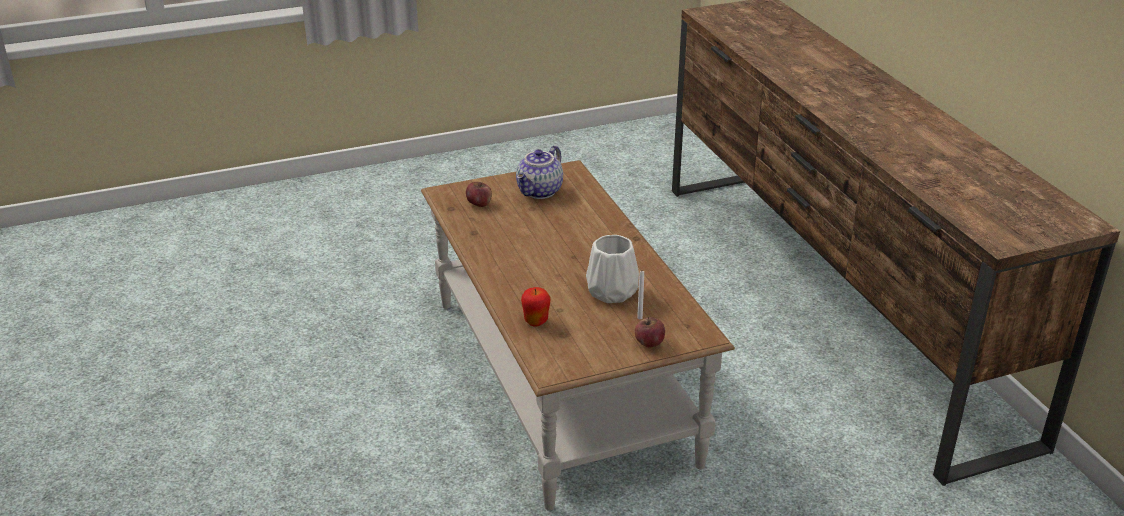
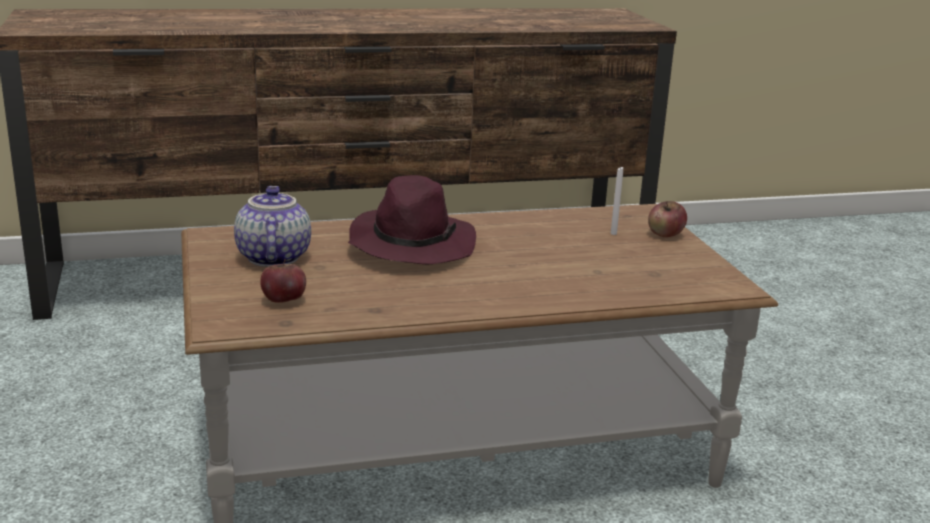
camera: 85 degrees left, 10 degrees down
(536, 321) = (626, 286): apple -> none
(540, 192) = (271, 257): teapot -> teapot turned 135 degrees counterclockwise
(579, 235) = (411, 245): none -> purple hat
(610, 291) = (555, 241): white vase -> none

